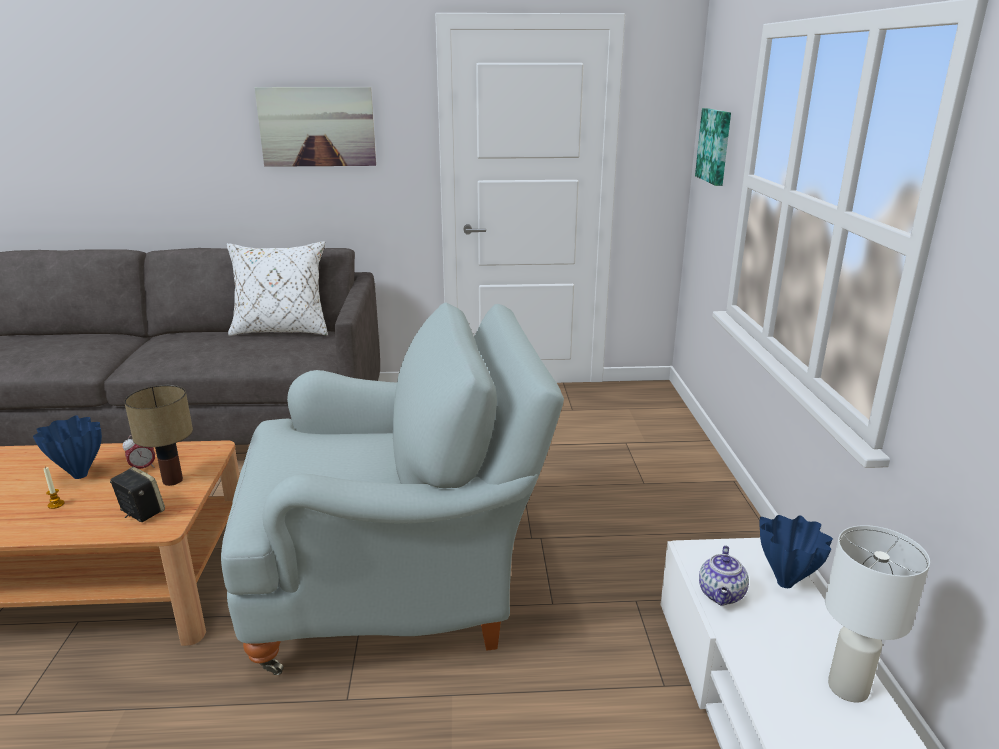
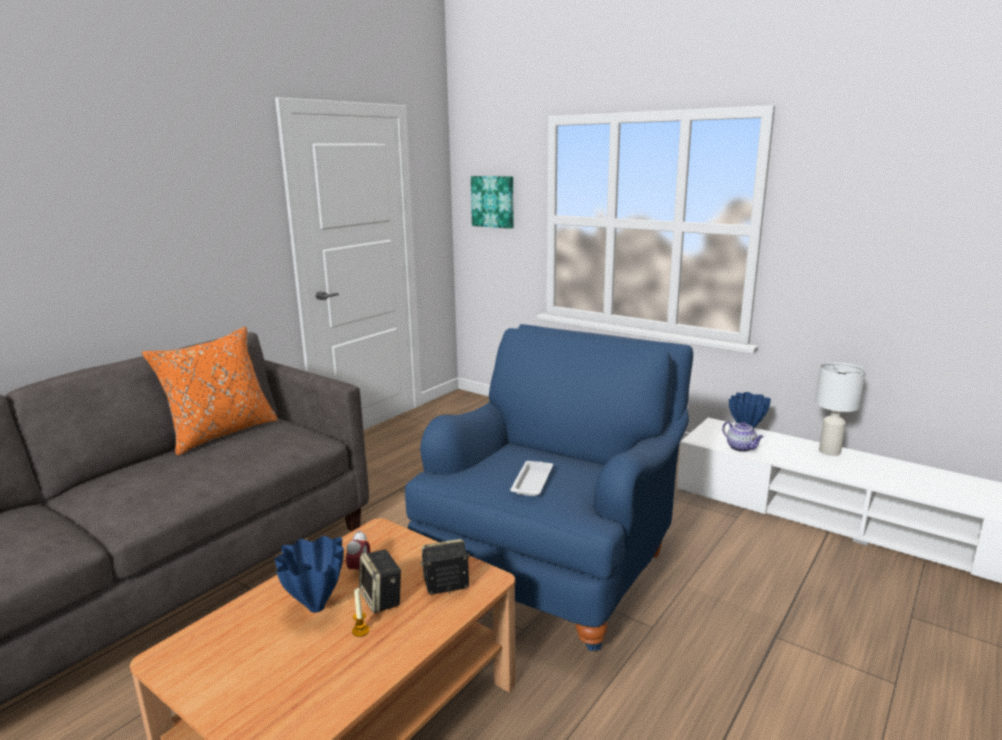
camera: 50 degrees left, 5 degrees down
(104, 494) = (382, 599): none -> speaker
(172, 481) = (409, 560): table lamp -> none
(282, 330) = (220, 433): white pillow -> orange pillow
(302, 469) = (532, 481): none -> white tray
(317, 127) = (177, 212): picture -> none
(397, 586) = (554, 566): grey armchair -> blue armchair

